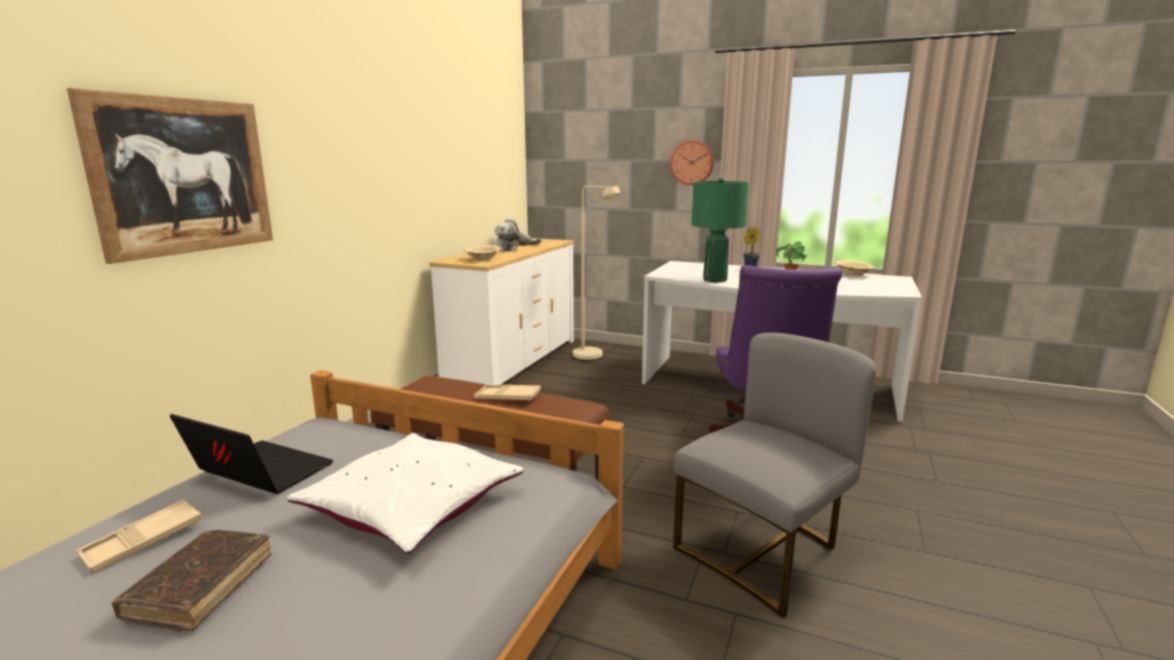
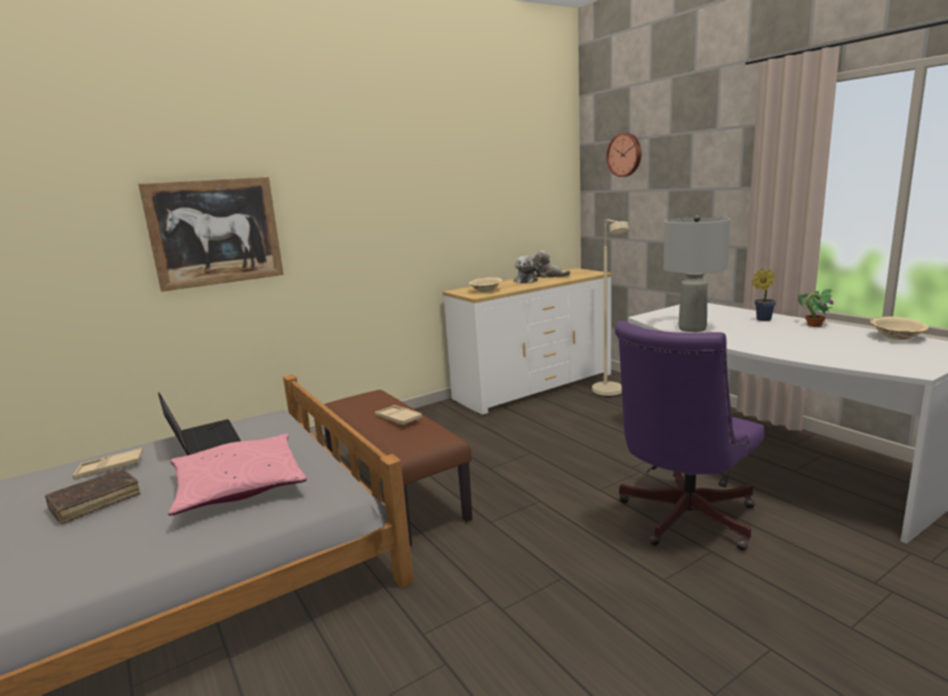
camera: 35 degrees right, 0 degrees up
(412, 505) = (238, 486): white pillow -> pink pillow
(692, 162) = (727, 191): wall clock -> wall clock (625, 155)
(715, 280) = (692, 329): green table lamp -> grey table lamp
(763, 553) = (536, 624): grey chair -> none

